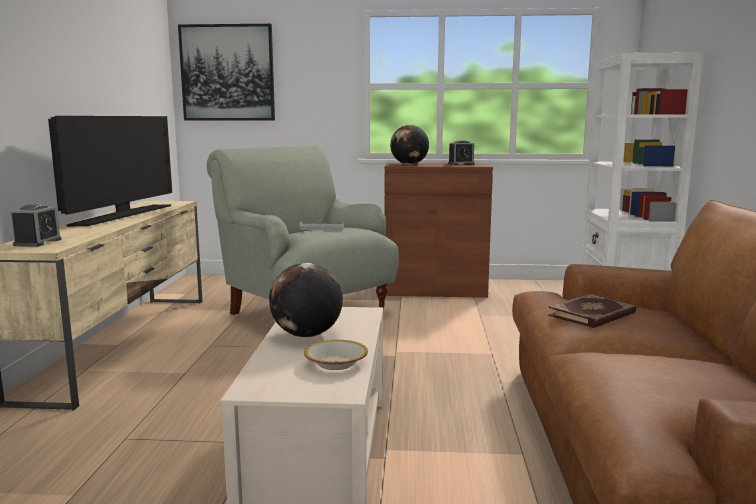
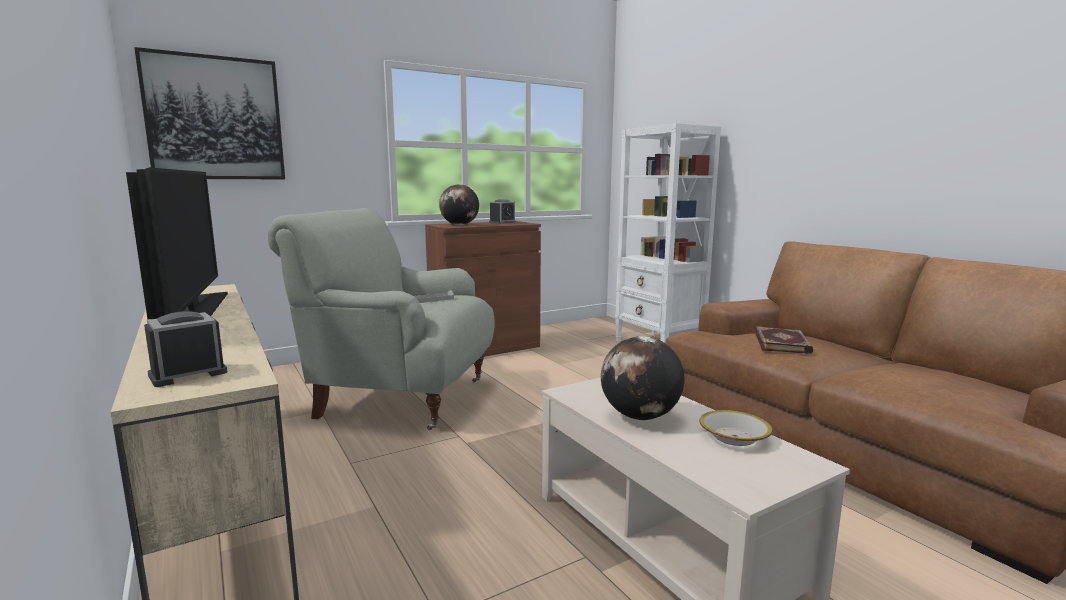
camera: 35 degrees left, 0 degrees up
(38, 242) = (188, 374): alarm clock -> alarm clock turned 105 degrees counterclockwise

